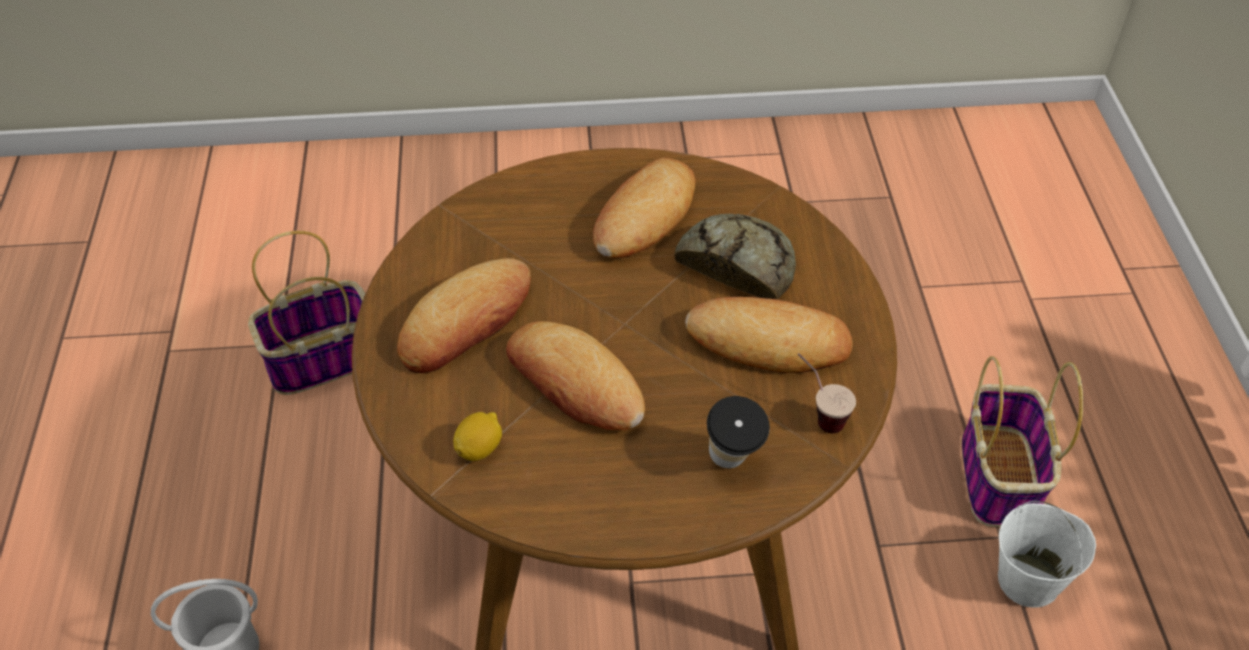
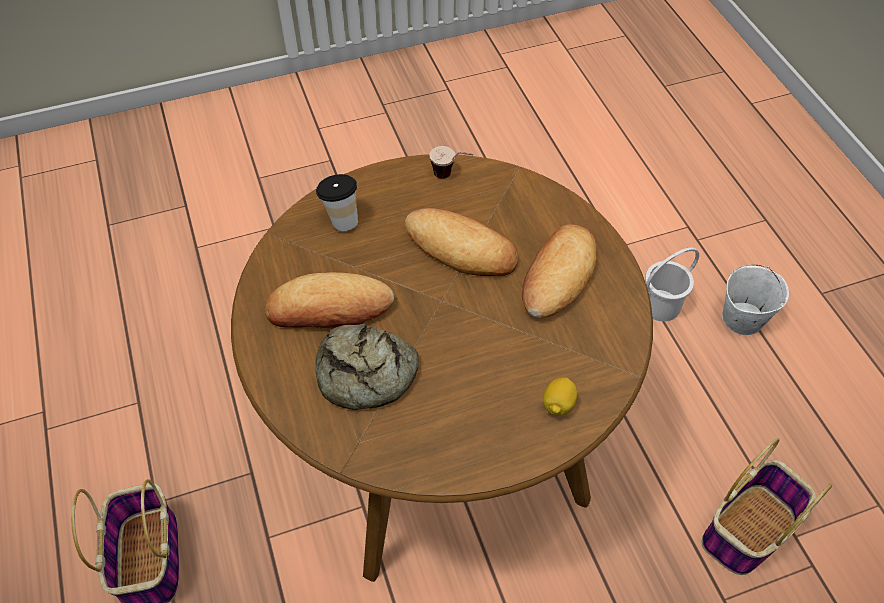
camera: 165 degrees right, 5 degrees up
(479, 448) = (505, 196): lemon -> lemon (558, 405)
(644, 216) = (457, 405): bread -> none
(818, 414) = (287, 262): cup -> cup (451, 176)
(1028, 580) = (139, 472): white bucket -> white bucket (742, 319)

